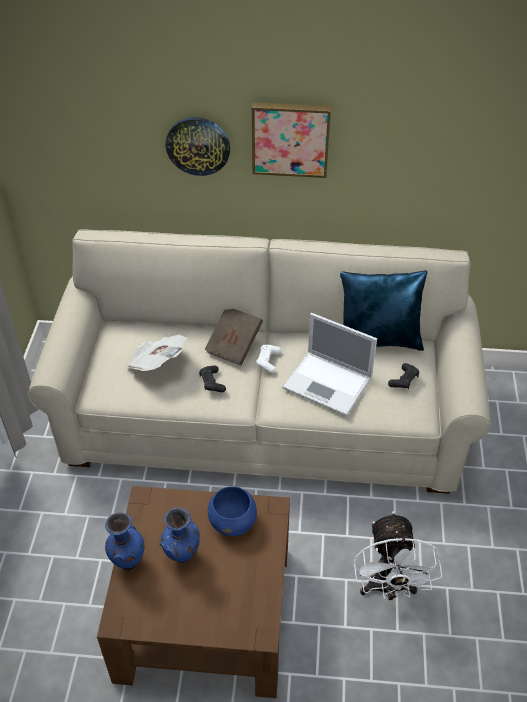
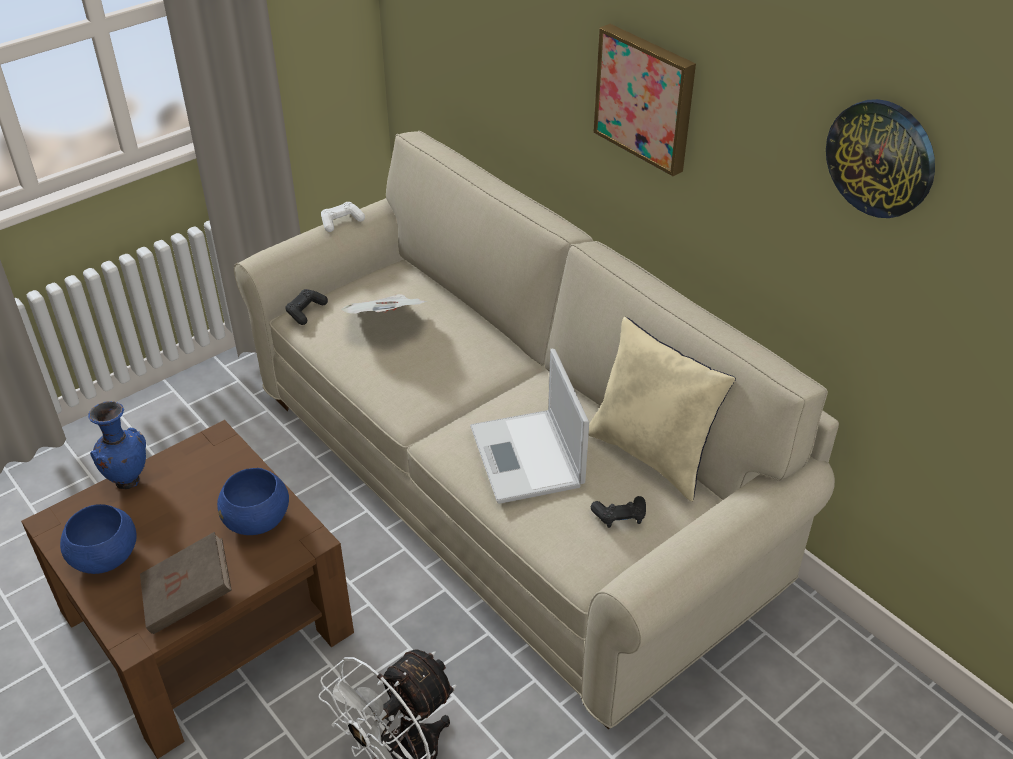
camera: 45 degrees right, 5 degrees down
(179, 610) = (104, 557): none -> blue bowl
(182, 557) = (173, 514): blue vase -> none
(198, 145) = (551, 67): wall clock -> wall clock (881, 158)
(212, 382) = (410, 374): black game controller -> black game controller (306, 311)
(234, 345) = (484, 354): brown book -> brown book (189, 598)
(268, 361) = (498, 393): white game controller -> white game controller (341, 222)
(378, 340) = (652, 454): blue pillow -> beige pillow

